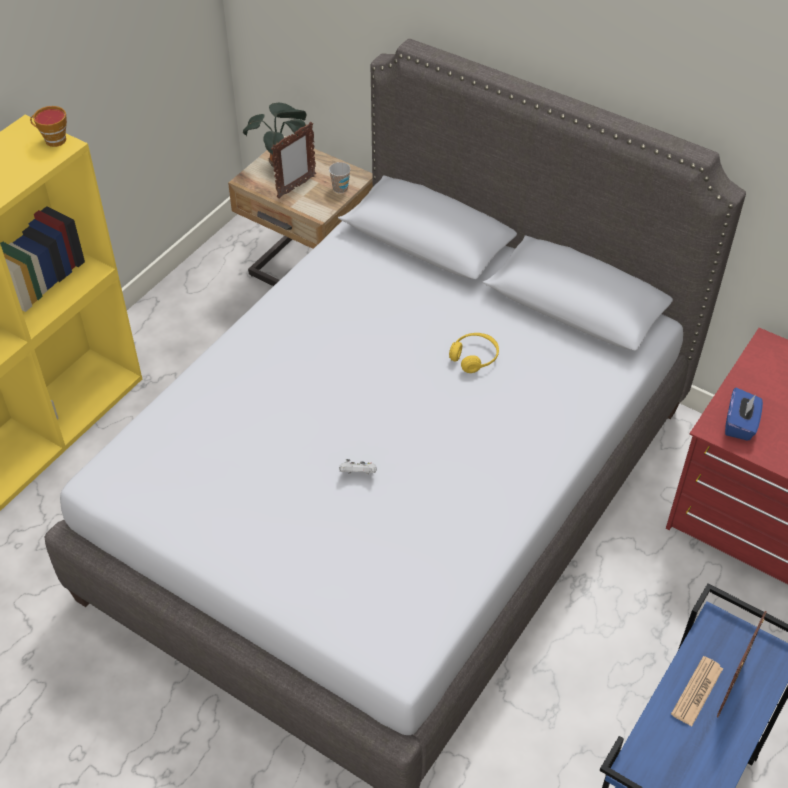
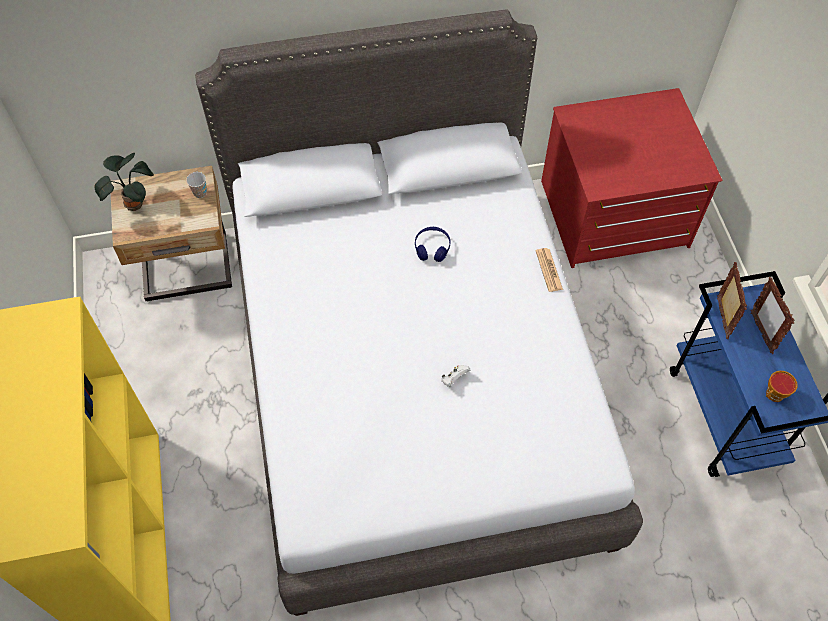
camera: 45 degrees left, 10 degrees up
(53, 140) = (48, 314): cup -> cup (773, 395)
(296, 187) = (167, 214): picture frame -> picture frame (721, 318)
(474, 357) = (432, 248): yellow headphones -> blue headphones
(697, 691) = (749, 348): newspaper -> newspaper (549, 270)
(740, 424) = (607, 176): blue tissue box -> none

